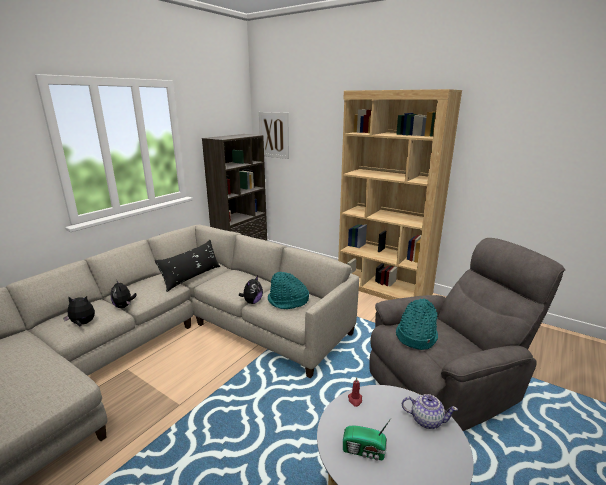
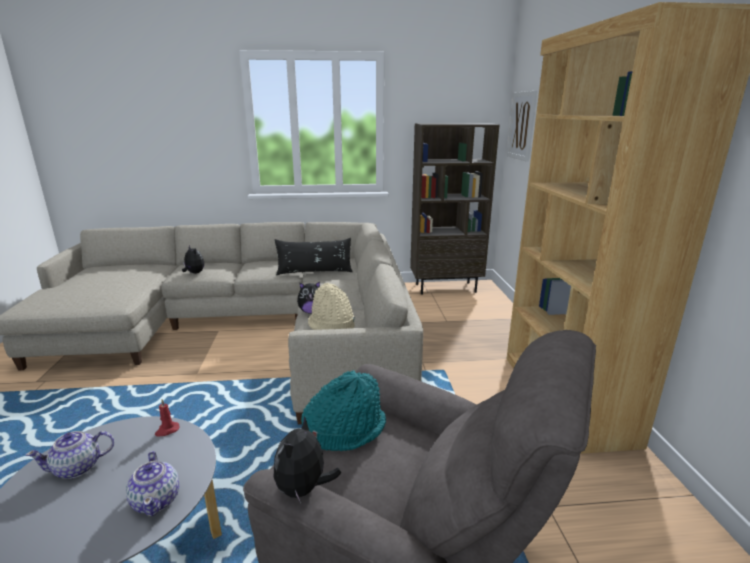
camera: 50 degrees right, 0 degrees up
(124, 306) = (237, 273): plush toy -> plush toy (304, 489)
(288, 301) = (331, 325): turquoise hat -> beige hat
(365, 451) = (78, 467): radio -> teapot

